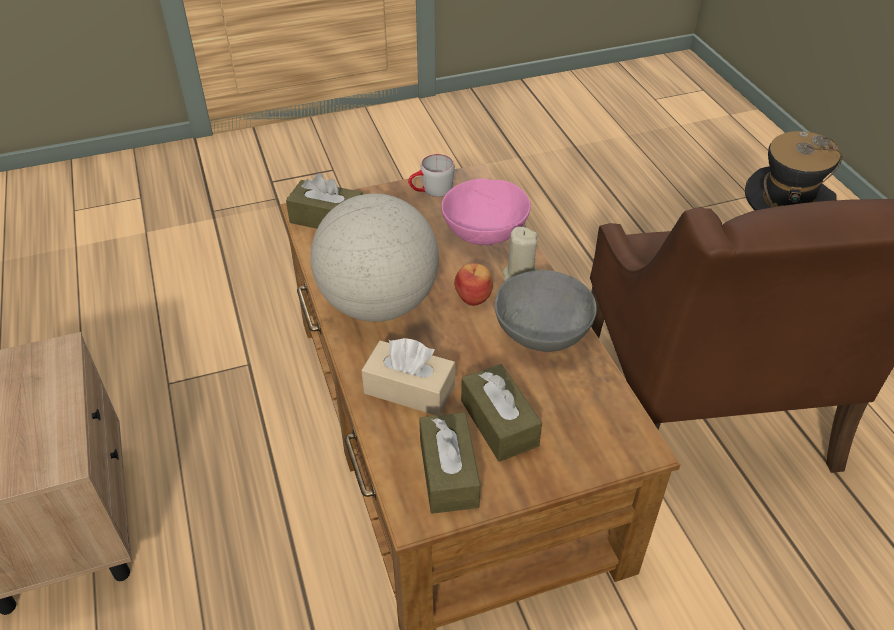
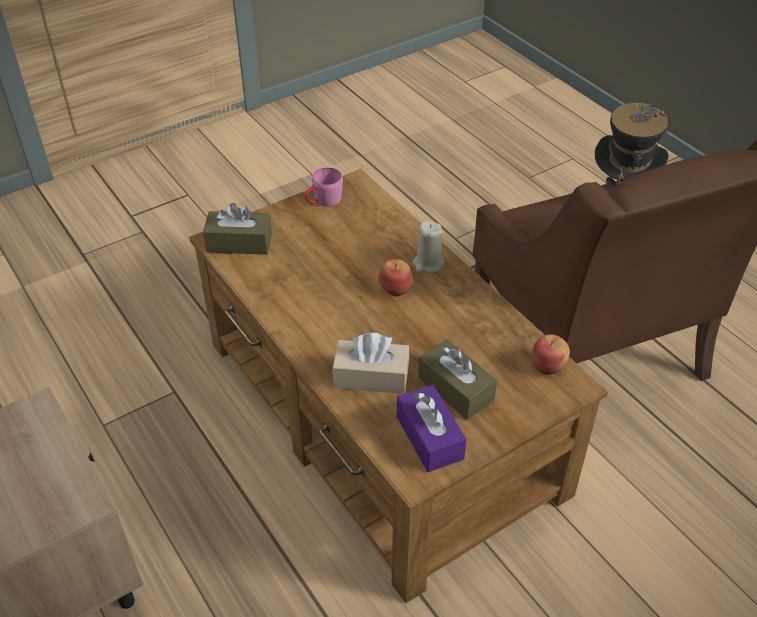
camera: 15 degrees left, 0 degrees up
(379, 303) = (316, 309): globe -> none
(431, 191) = (323, 201): grey mug -> pink mug
(448, 473) = (429, 437): brown tissue box -> purple tissue box
(484, 232) = (384, 231): pink bowl -> none
(542, 333) = (464, 309): grey bowl -> none
(618, 418) = (548, 365): none -> apple

